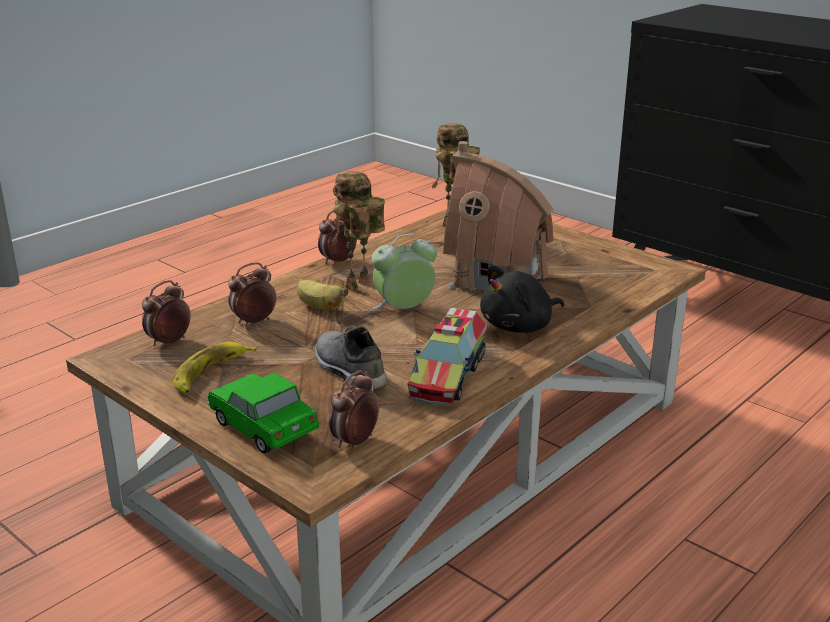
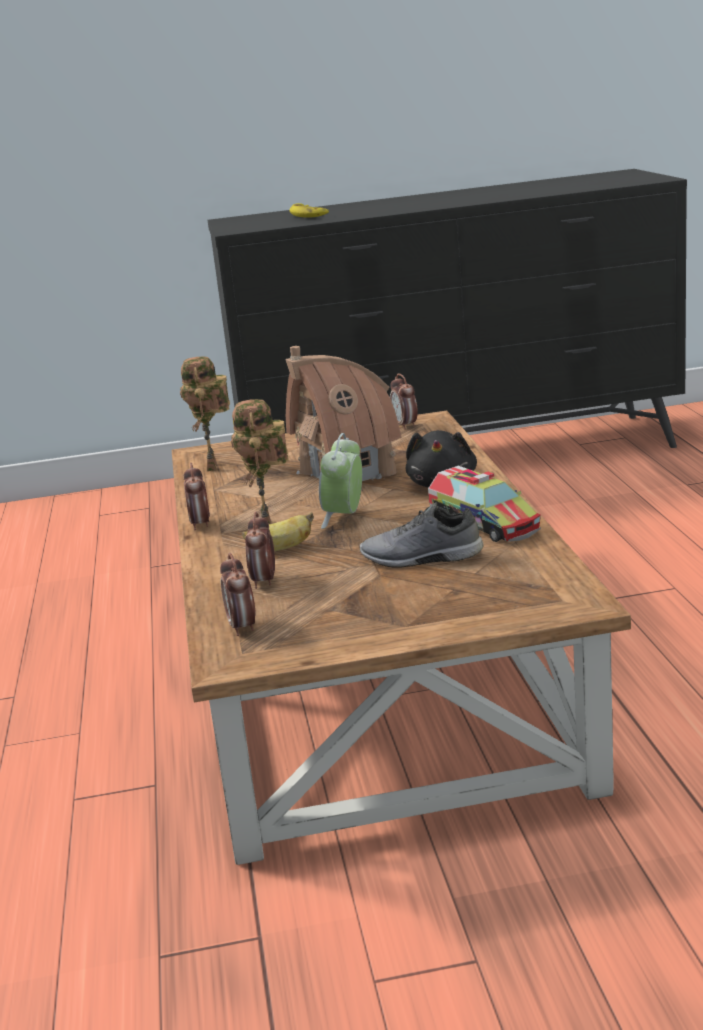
camera: 50 degrees left, 5 degrees down
(210, 373) = (338, 617): banana -> banana (309, 215)
(263, 428) = (474, 610): toy car -> none
(355, 442) = (544, 577): alarm clock -> alarm clock (405, 425)

